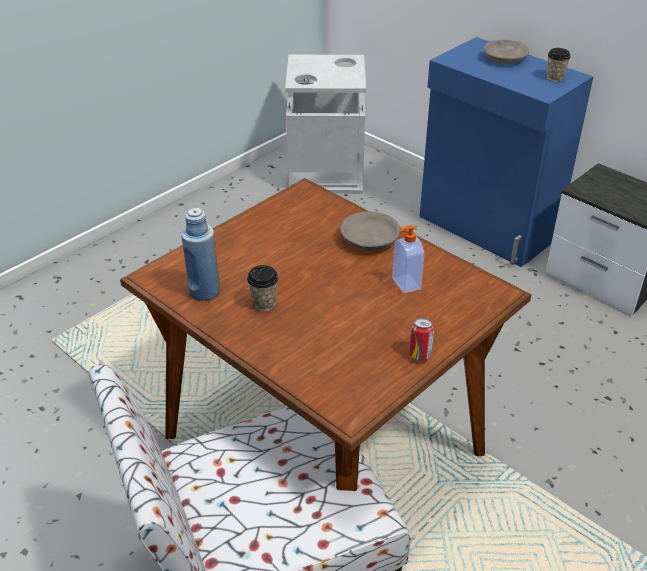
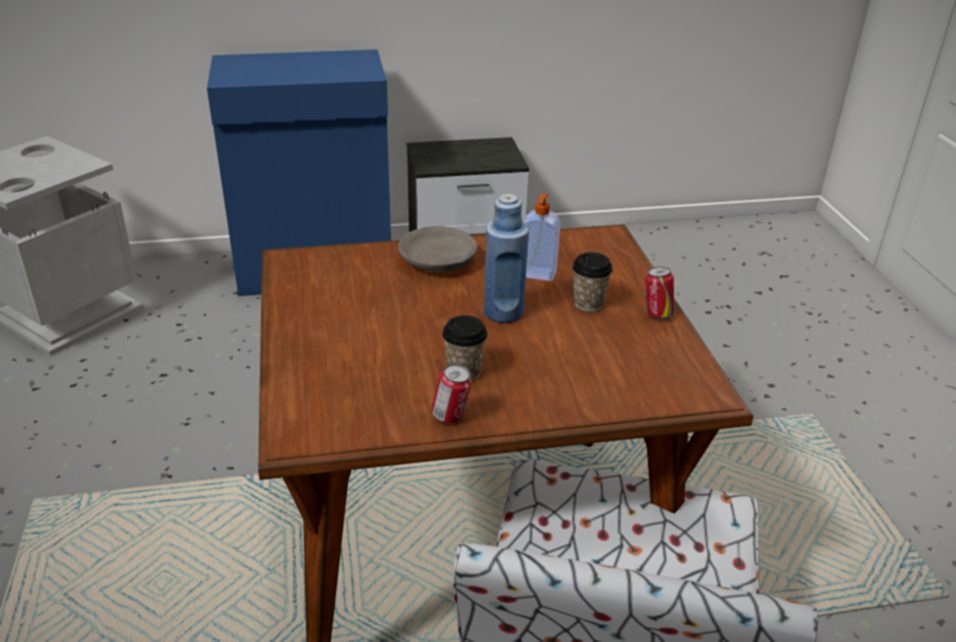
camera: 55 degrees left, 5 degrees down
(204, 291) = (385, 405): blue bottle -> blue bottle (503, 312)
(216, 318) = (451, 417): none -> can
(505, 58) = (277, 62): grey bowl -> none
(554, 78) = (351, 61): cup -> cup (588, 303)

